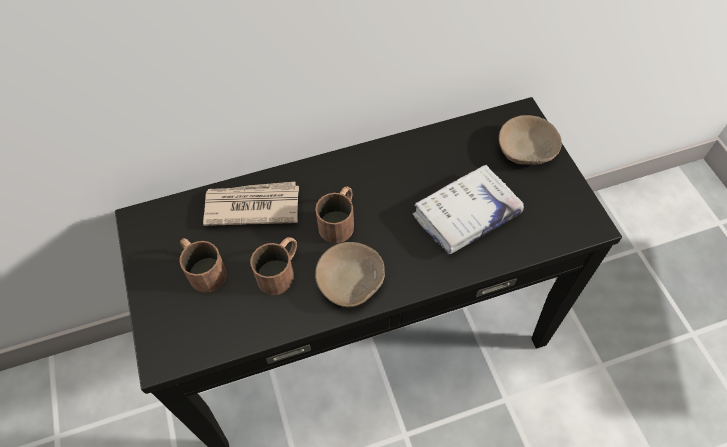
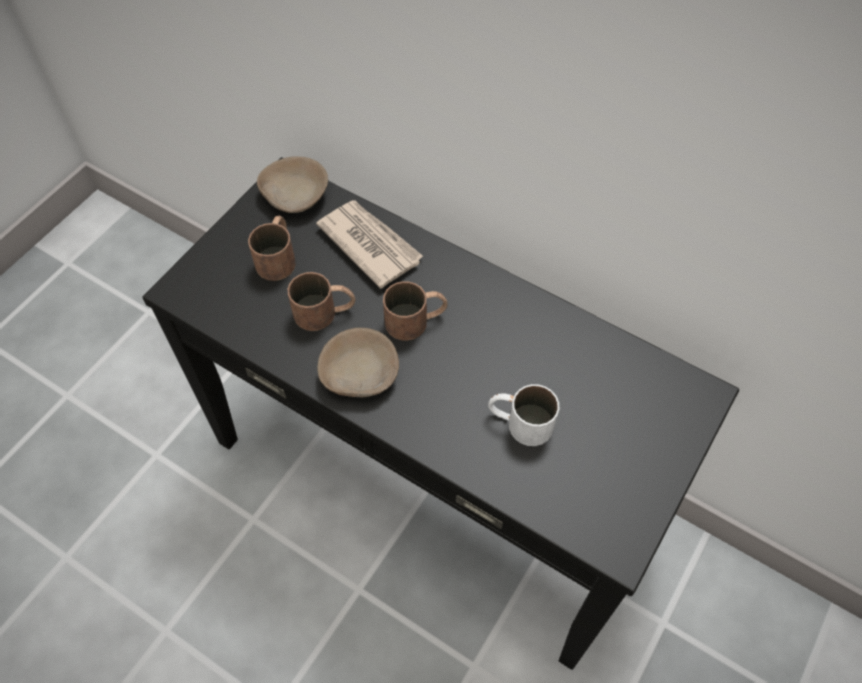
camera: 50 degrees right, 0 degrees up
(466, 215) = (519, 422): white book -> white mug
(526, 149) = (658, 427): beige bowl -> beige bowl (295, 195)

